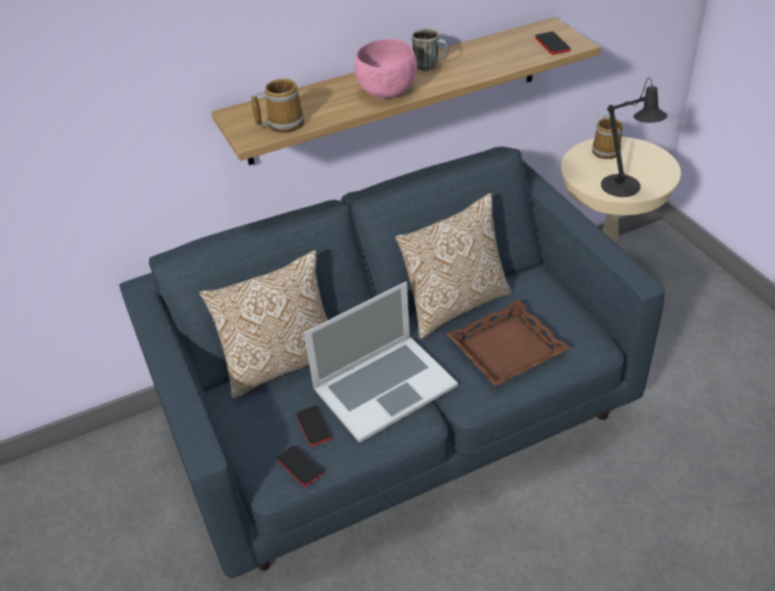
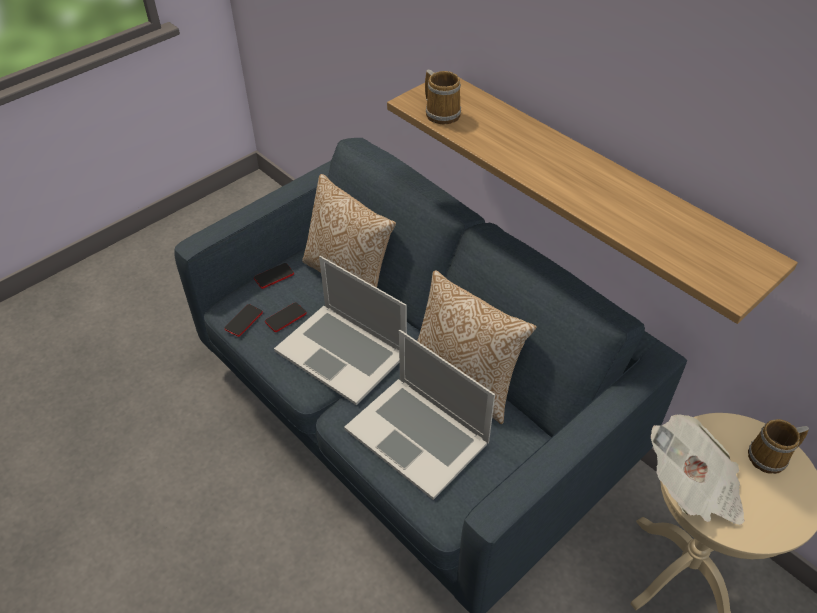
camera: 70 degrees right, 5 degrees up
(388, 92) = (529, 162): pink bowl -> none
(430, 66) = (601, 180): mug -> none
(506, 348) = (417, 435): brown tray -> laptop
(552, 44) = (716, 269): phone -> phone (274, 276)
(624, 188) = (692, 487): black table lamp -> newspaper

